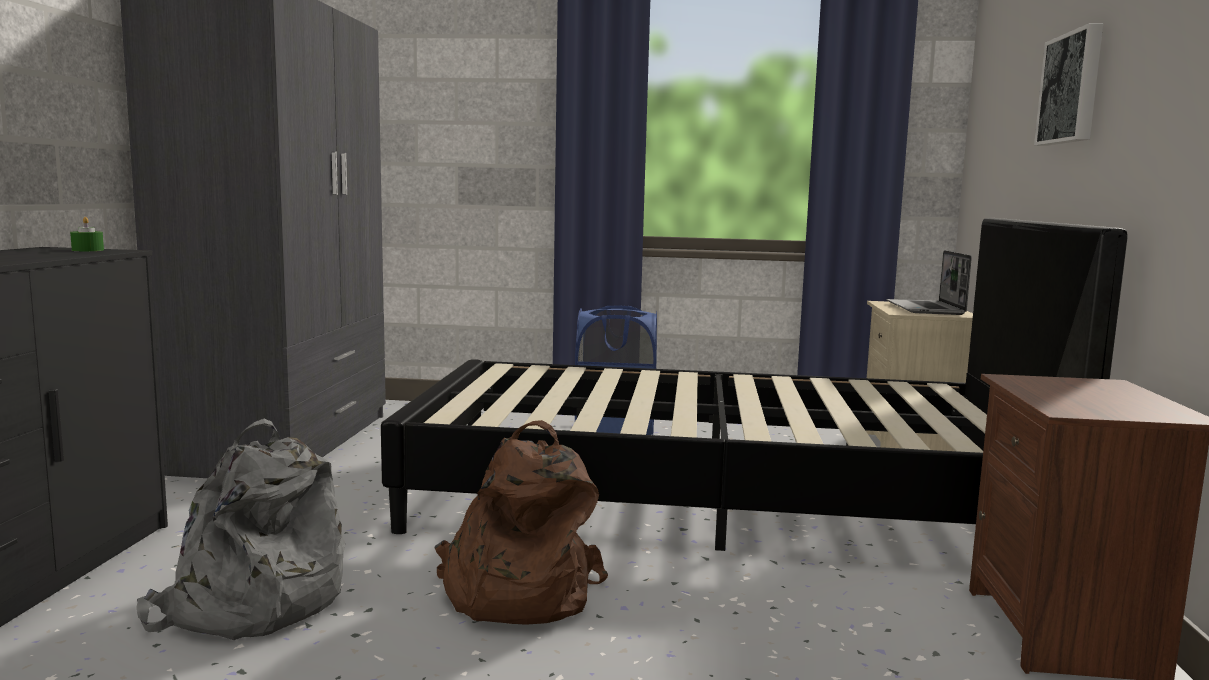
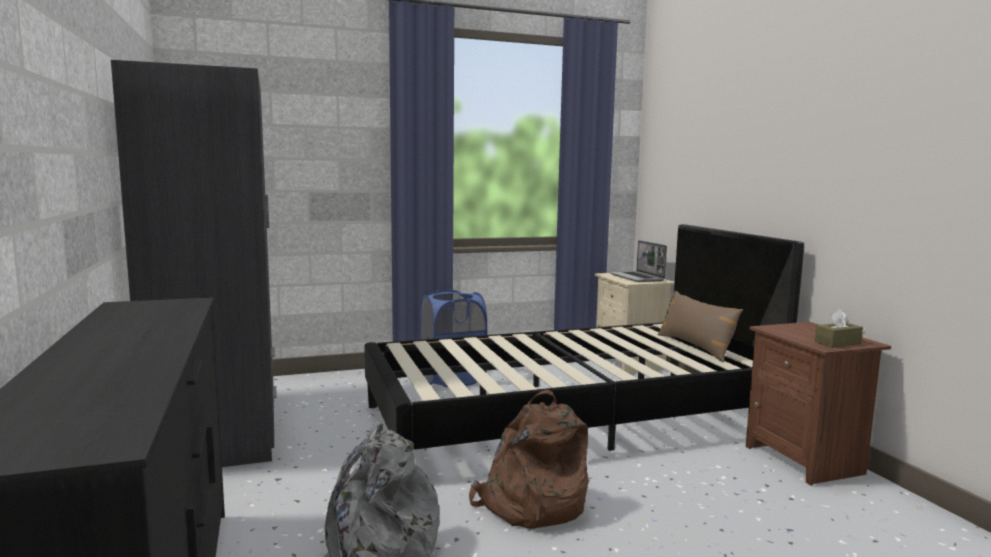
camera: 25 degrees left, 0 degrees up
(88, 250) = (169, 303): green candle -> none
(949, 417) = (695, 347): none -> brown pillow
(1072, 88) = (743, 157): picture -> none
(1108, 409) = (837, 343): none -> brown tissue box

